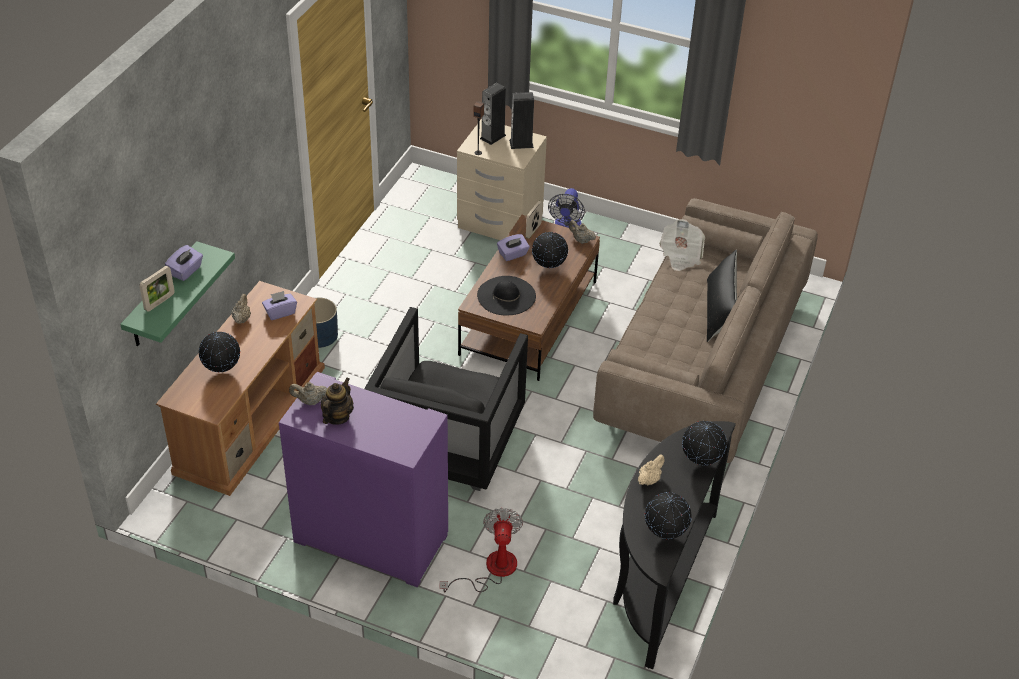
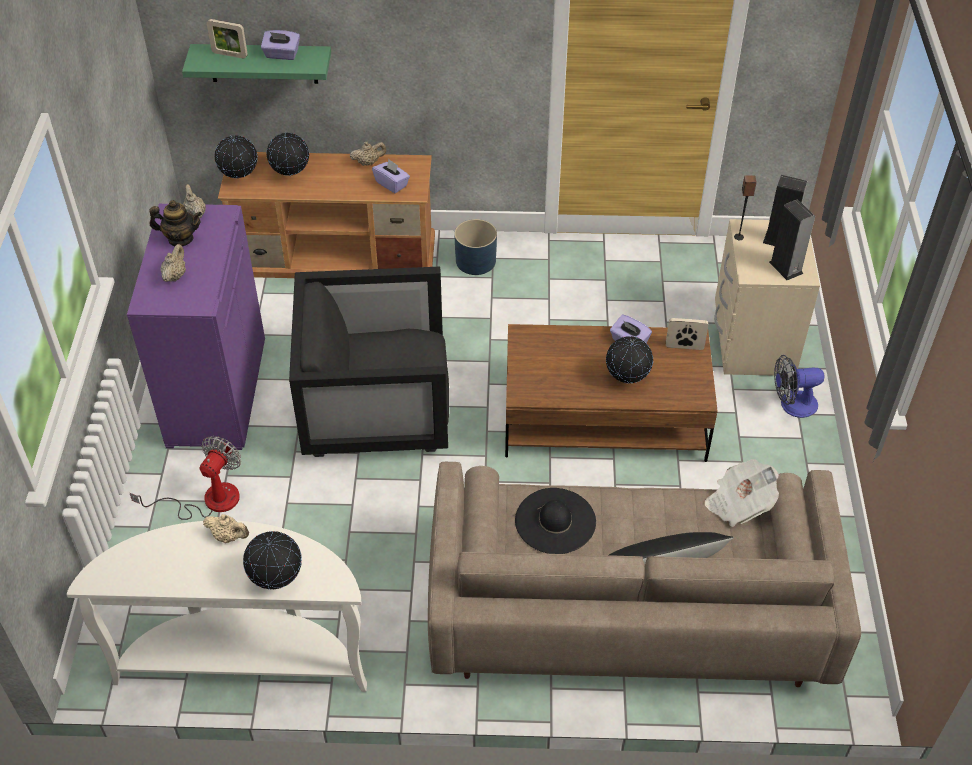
camera: 70 degrees right, 5 degrees up
(491, 570) = (208, 500): fan -> fan turned 45 degrees counterclockwise
(506, 296) = (554, 357): black hat -> black hat (555, 521)
(581, 240) = (697, 395): beige teapot -> beige teapot (175, 275)
(658, 580) = (245, 657): black console table -> white console table
(665, 534) = (146, 573): globe -> globe (239, 178)

